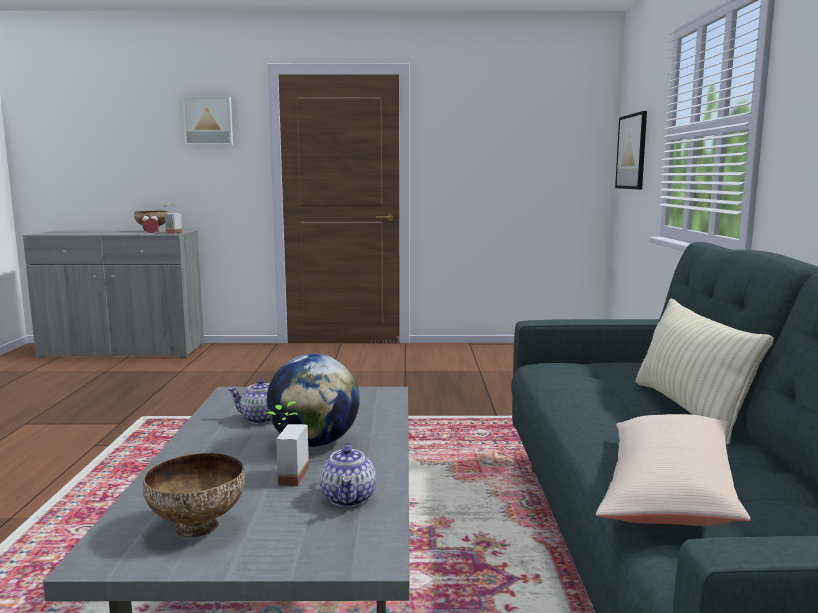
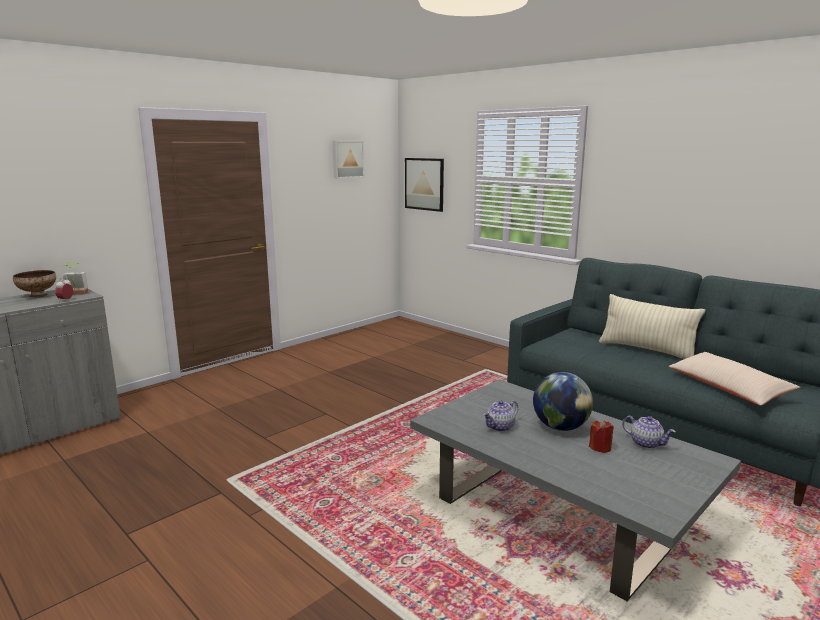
camera: 45 degrees left, 5 degrees up
(198, 527) = (645, 485): bowl -> none
(208, 121) = (79, 167): picture -> picture (347, 159)
(285, 476) = (600, 447): potted plant -> red candle

